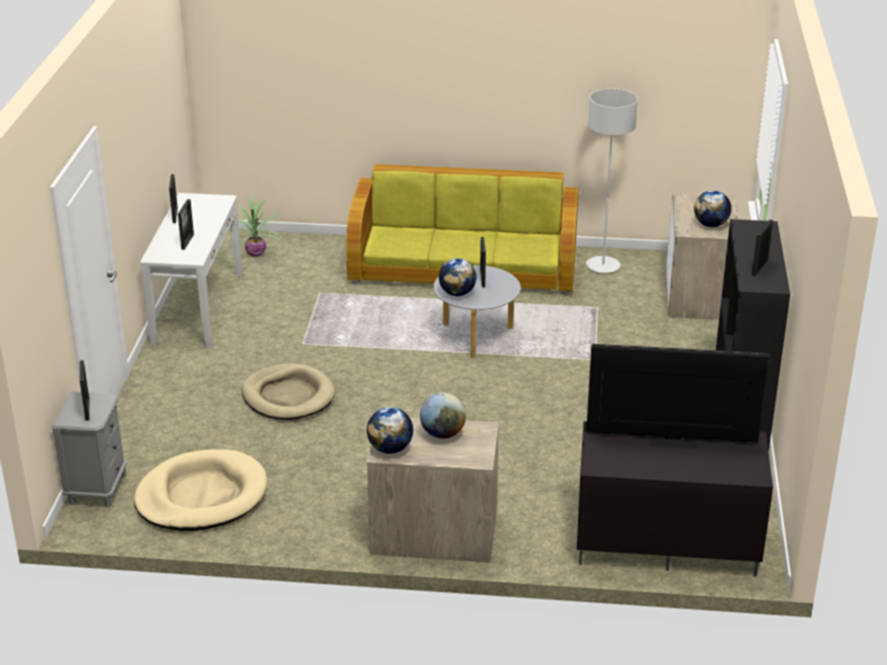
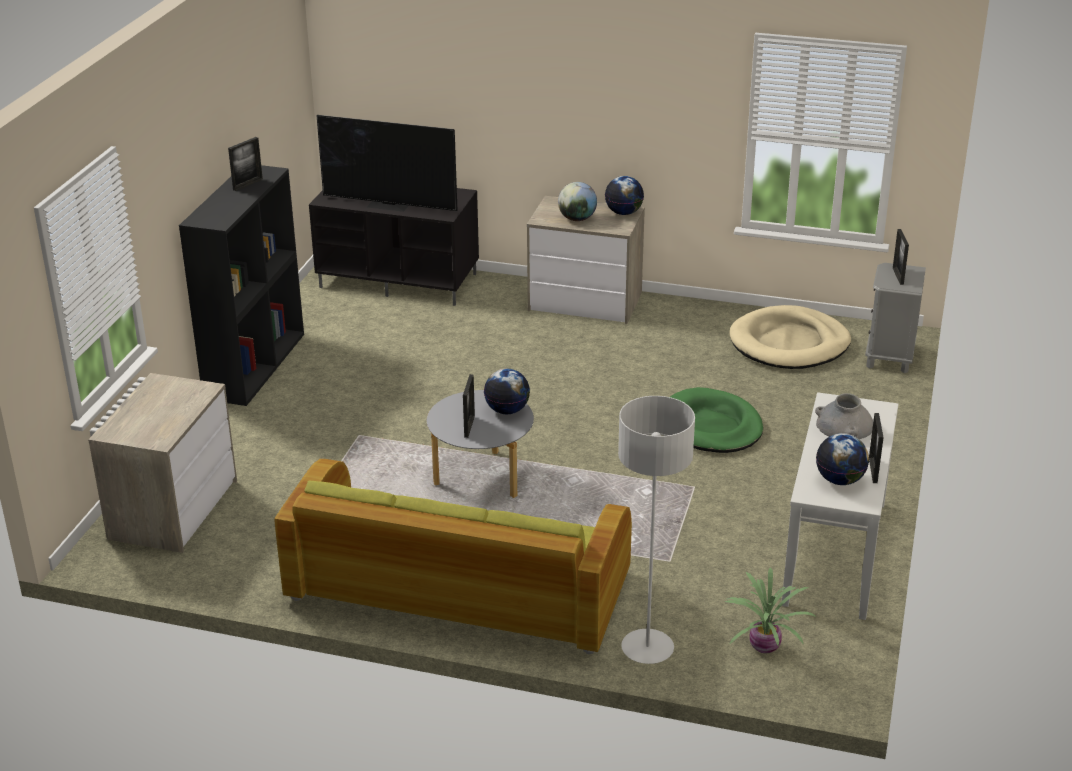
camera: 170 degrees left, 0 degrees up
(187, 242) = (844, 426): picture frame -> grey vase
(288, 396) = (711, 426): beige dog bed -> green dog bed
(603, 266) = (263, 568): grey floor lamp -> grey floor lamp (647, 648)
(710, 225) = (166, 395): globe -> globe (840, 480)

